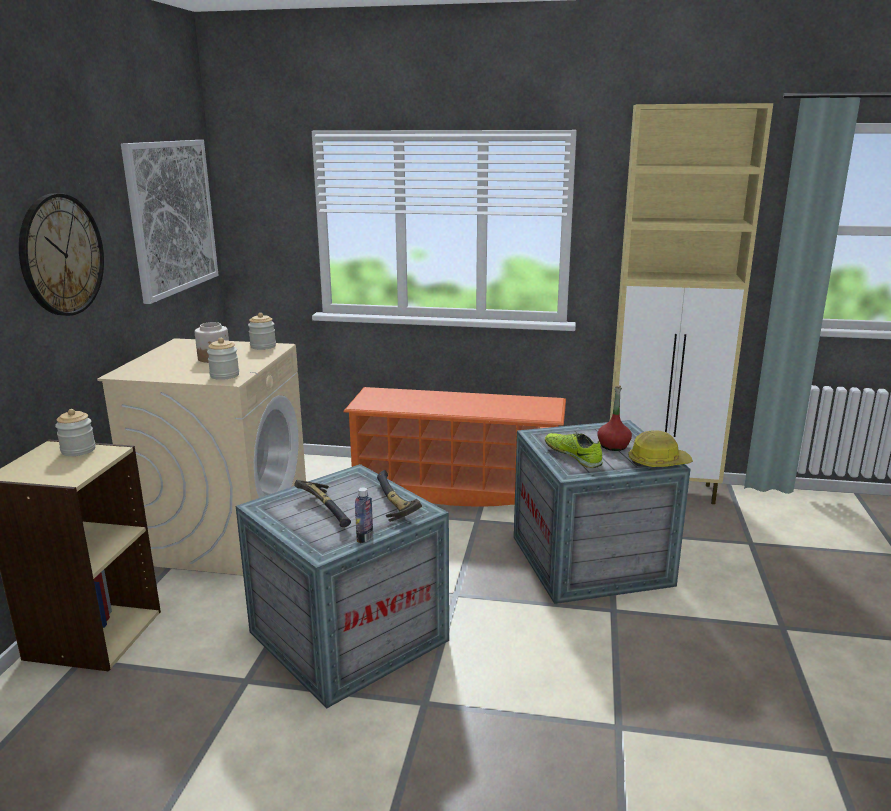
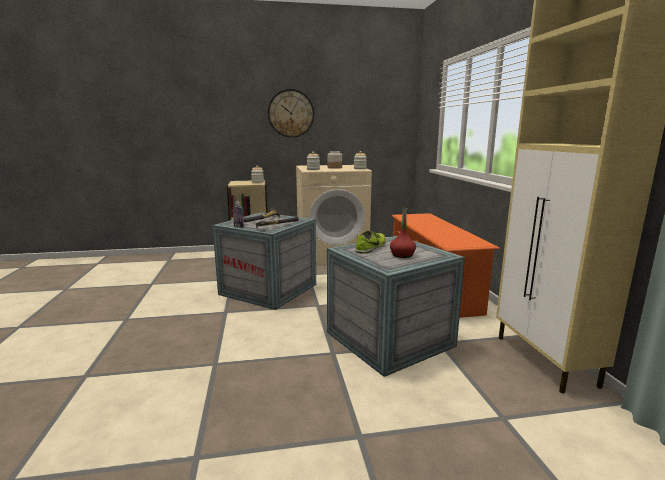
camera: 70 degrees right, 5 degrees down
(172, 217) = (374, 109): picture -> none
(658, 462) = (387, 266): hard hat -> none

